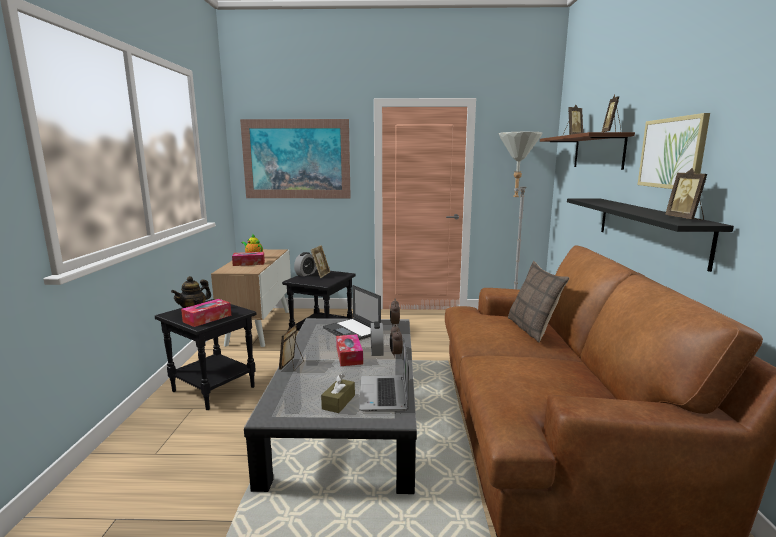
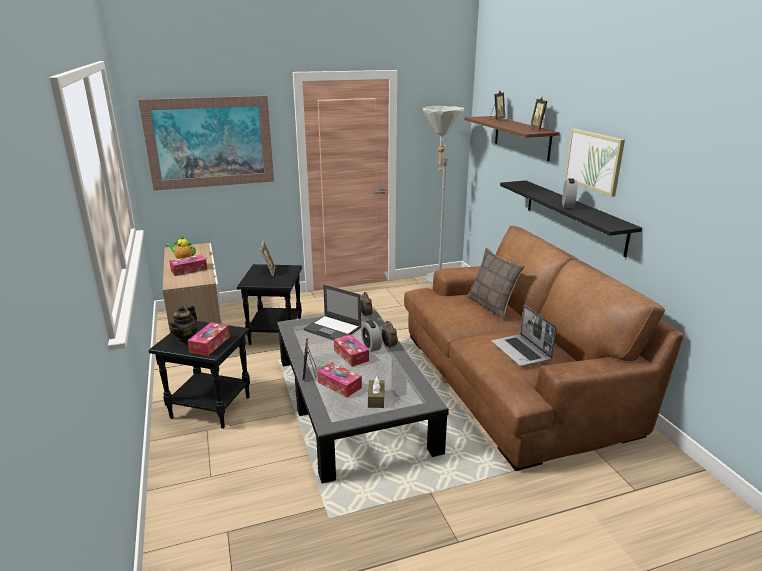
camera: 20 degrees left, 10 degrees up
(306, 274) = (252, 273): alarm clock -> alarm clock (567, 205)
(312, 381) = (339, 385): none -> tissue box
(384, 395) = (407, 385): laptop -> laptop (521, 351)
(685, 219) = (609, 219): picture frame -> none

